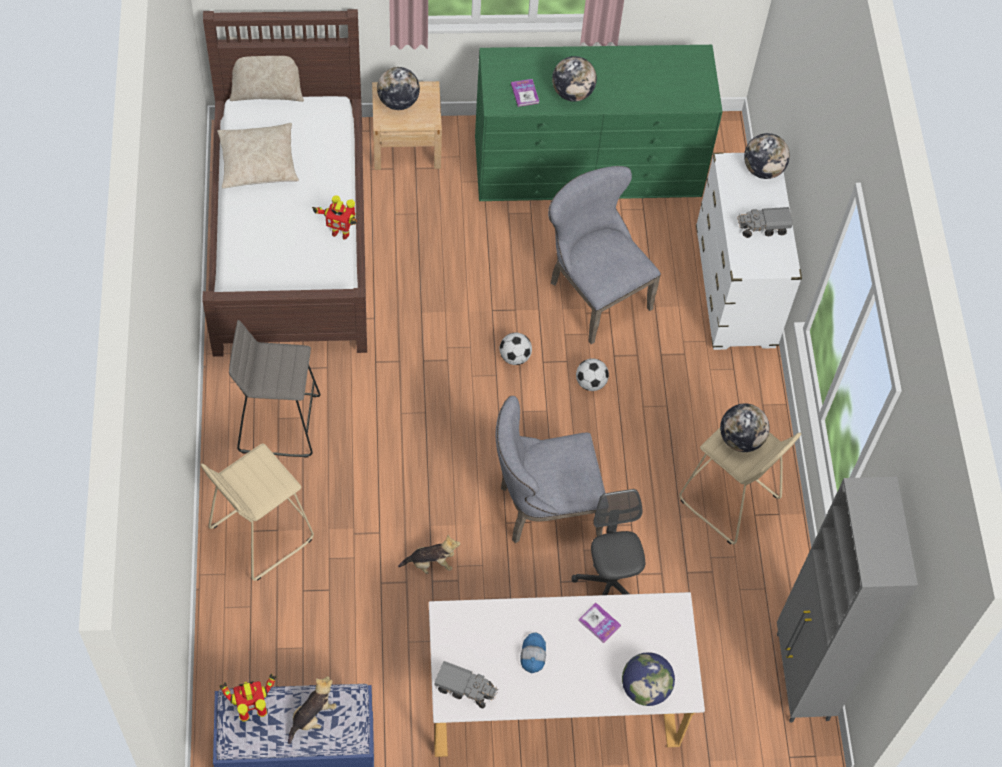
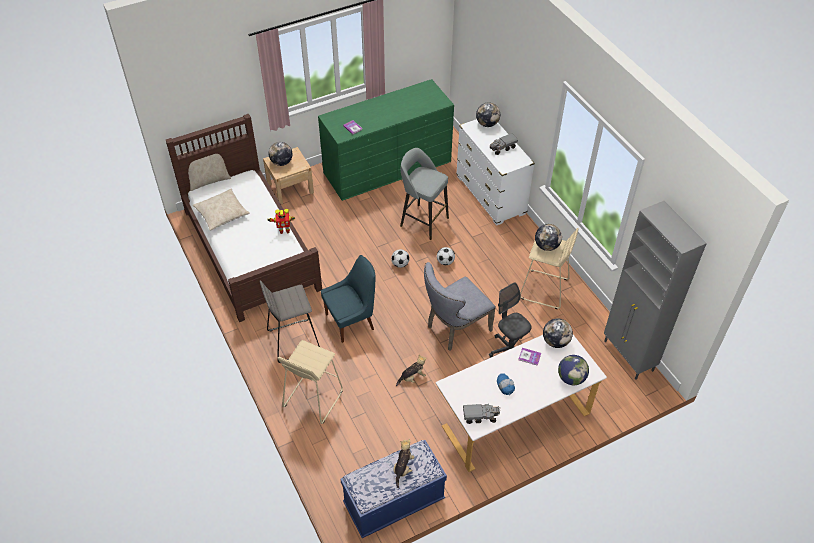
camera: 20 degrees left, 10 degrees down
(252, 708) = (367, 478): toy robot -> none
(385, 426) = (351, 321): none -> blue chair
(572, 93) = (376, 120): globe -> globe (555, 341)
(593, 292) = (423, 221): grey chair -> grey stool

